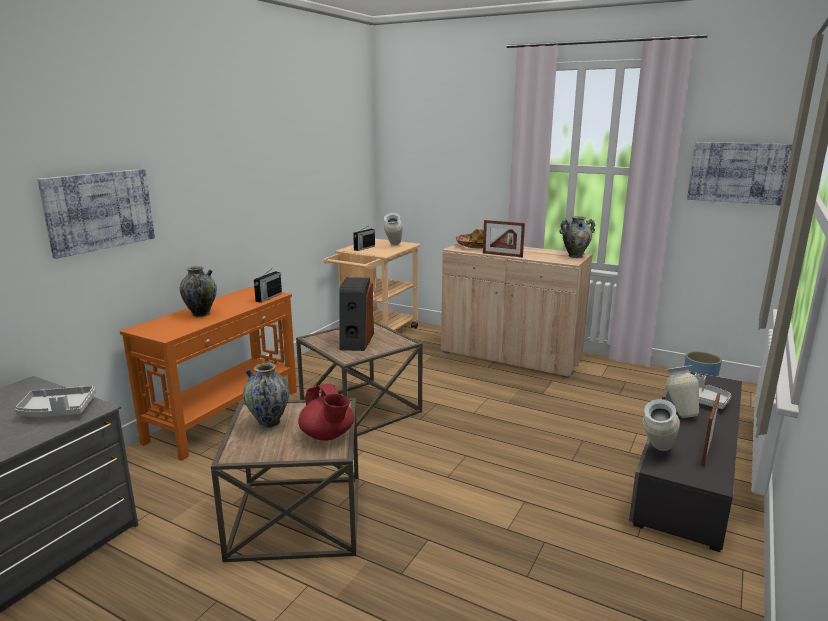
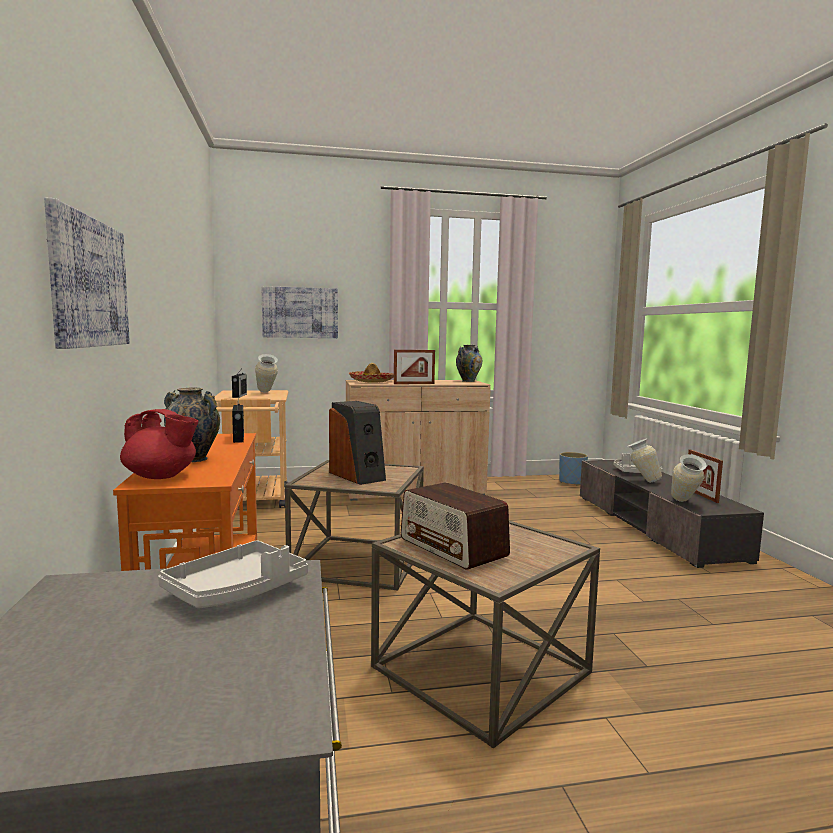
camera: 40 degrees left, 10 degrees down
(269, 422) = (453, 547): vase -> radio
(327, 435) = (532, 539): red teapot -> red teapot (161, 476)
(738, 172) = (569, 306): picture -> picture (300, 312)

